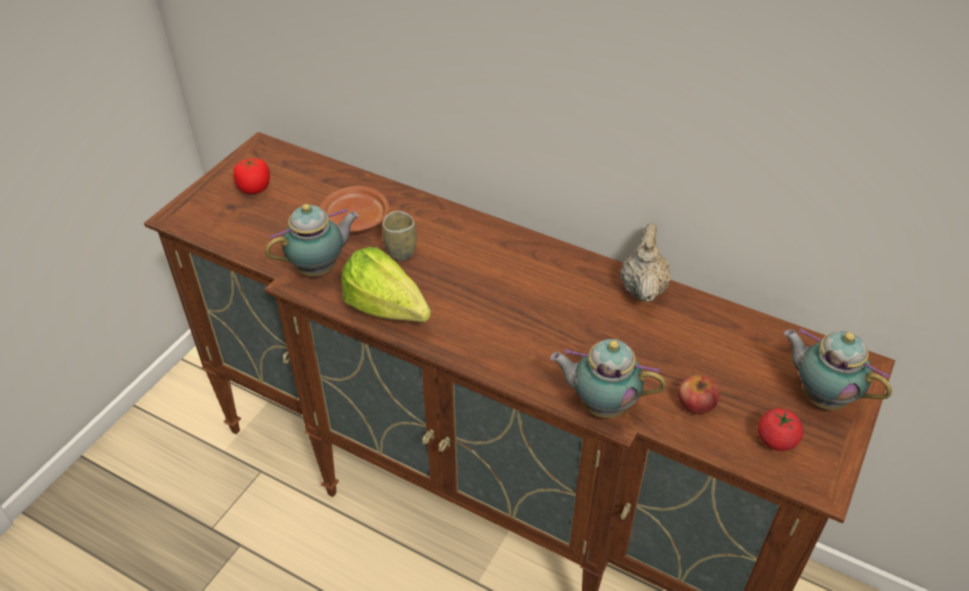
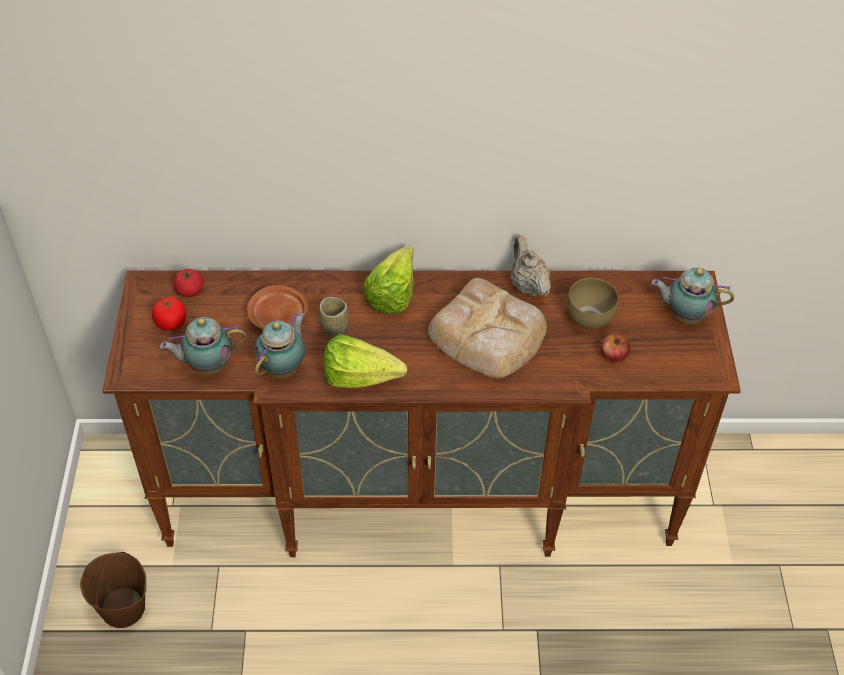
camera: 30 degrees left, 5 degrees up
(156, 469) = (124, 608): none -> brown bucket
(492, 240) = (396, 291): none -> lettuce
(558, 322) = (488, 335): none -> bread
(601, 405) = (556, 382): teapot -> teapot (207, 366)
(691, 349) = (587, 317): none -> brown bowl
(776, 440) = (675, 357): tomato -> tomato (190, 291)

